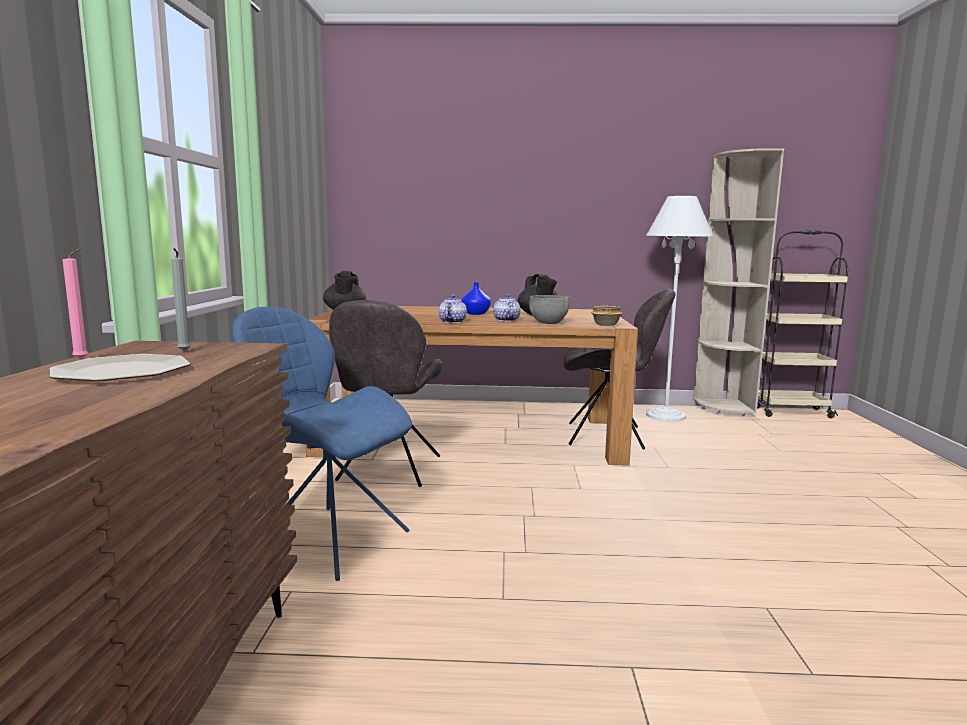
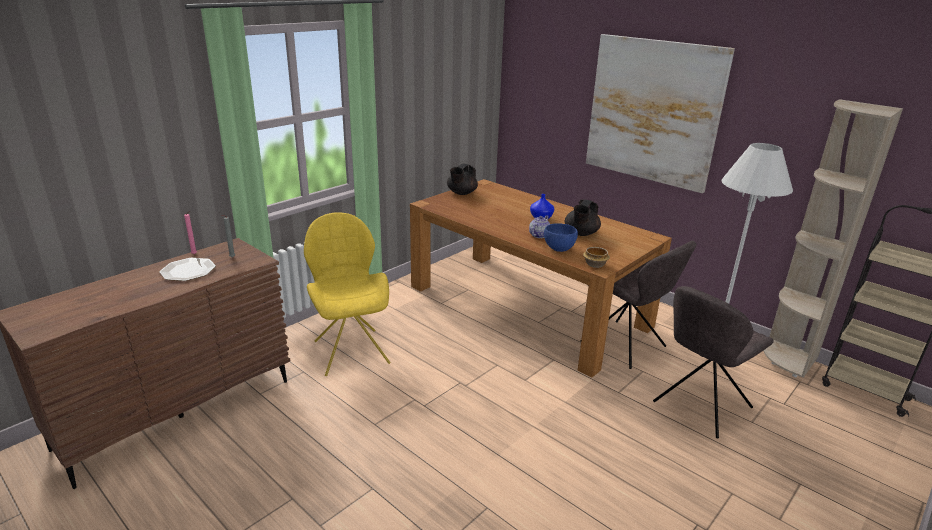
camera: 40 degrees right, 15 degrees up
(328, 539) = (351, 350): blue chair -> yellow chair
(388, 470) = (438, 315): grey chair -> grey chair (700, 406)
(452, 322) = (497, 227): teapot -> none
(537, 195) = (653, 111): none -> picture
(549, 323) = (559, 248): grey bowl -> blue bowl

